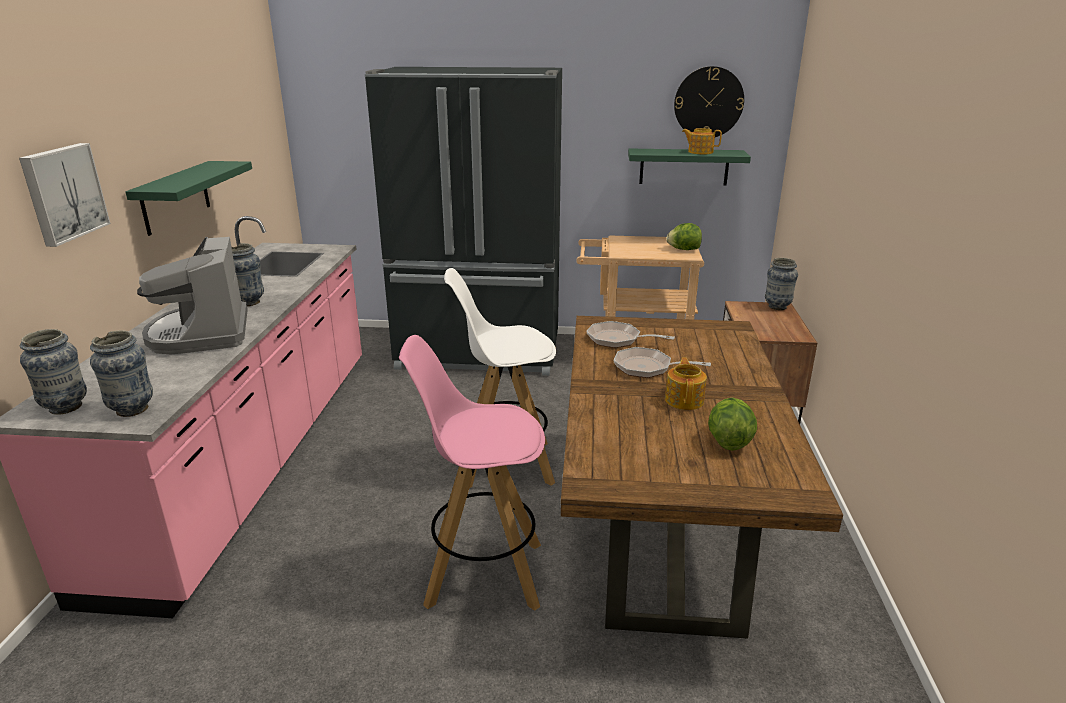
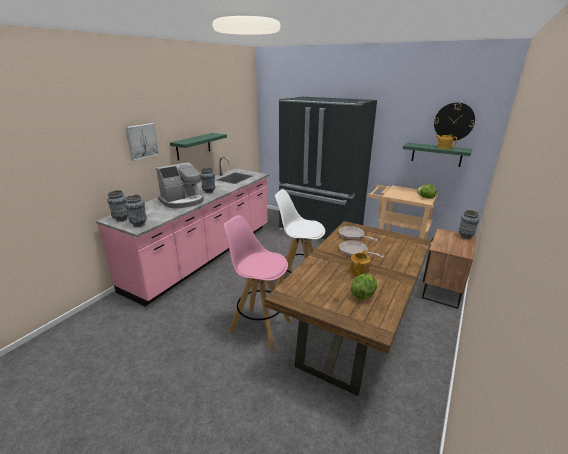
camera: 25 degrees right, 0 degrees up
(201, 334) = (183, 201): coffee machine -> coffee machine turned 135 degrees counterclockwise

